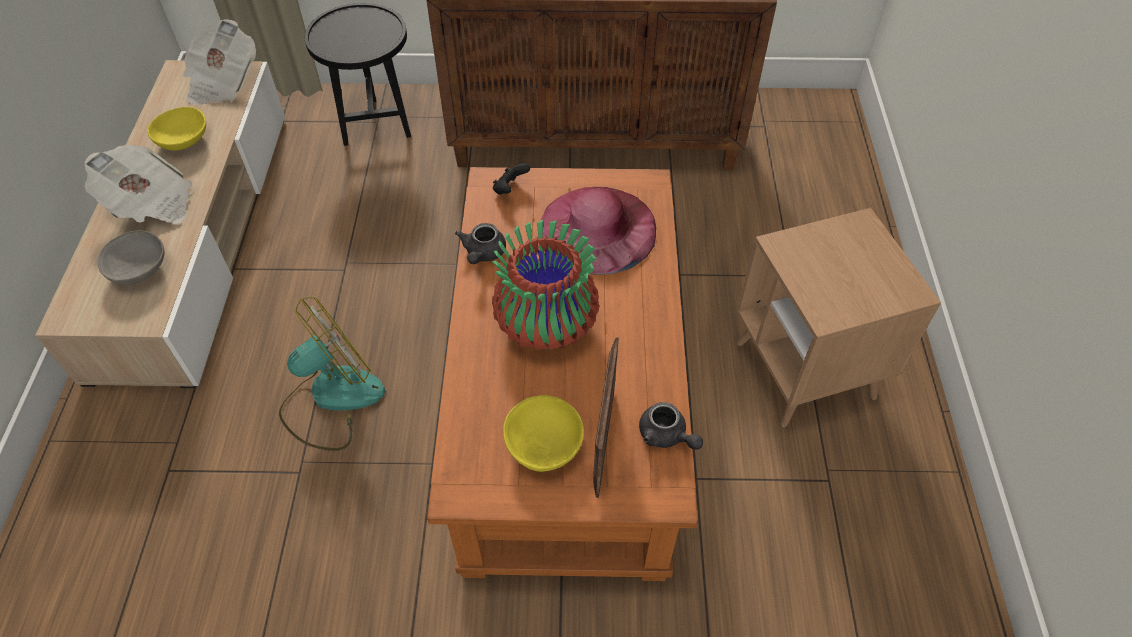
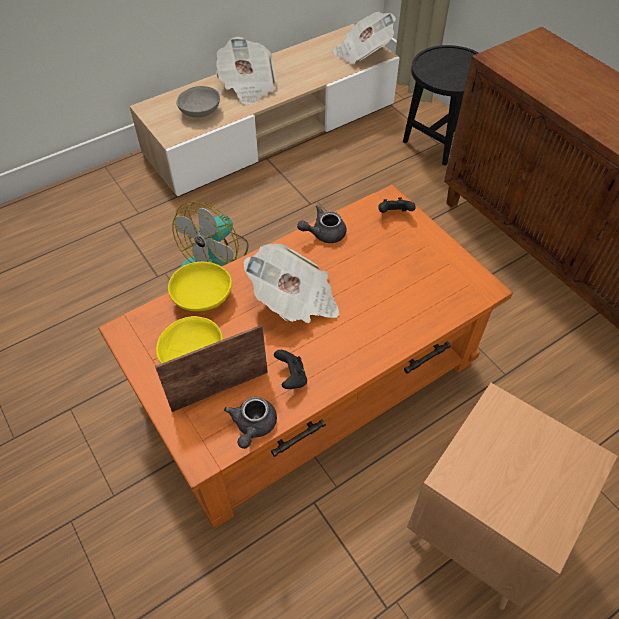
camera: 55 degrees right, 0 degrees up
(183, 141) = (303, 67): yellow bowl -> yellow bowl (202, 297)
(331, 399) = (216, 258): fan -> fan turned 105 degrees clockwise
(546, 323) = (295, 300): vase -> newspaper
(598, 229) = (407, 282): pink hat -> none
(634, 375) = (291, 377): none -> black game controller

